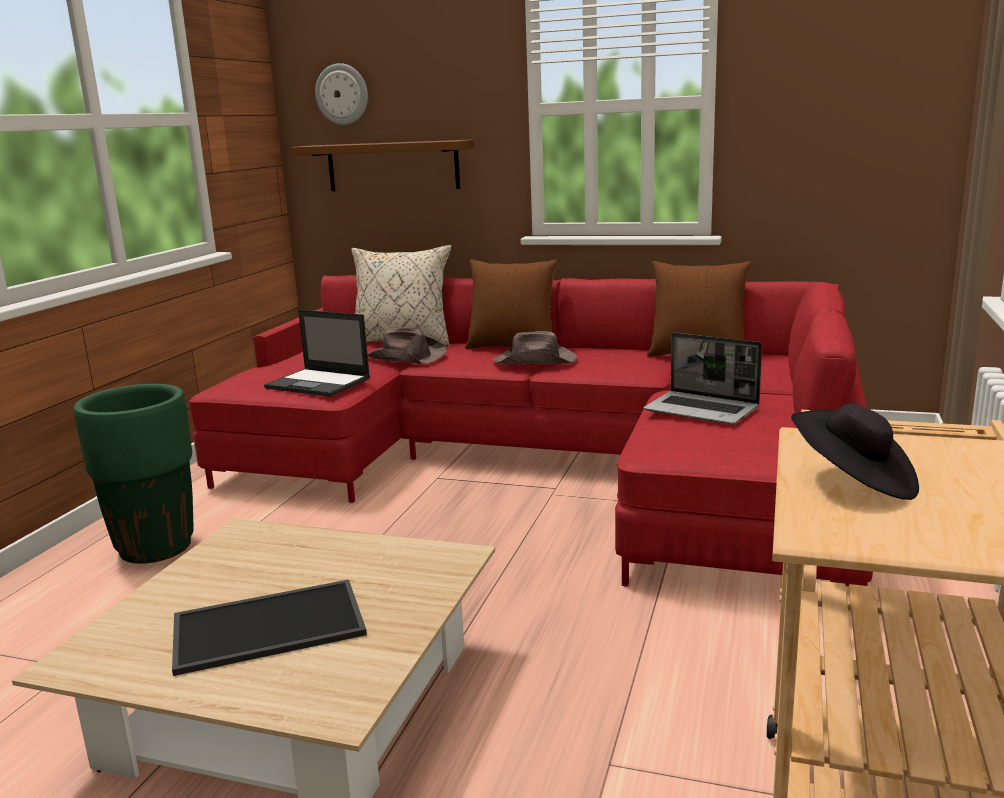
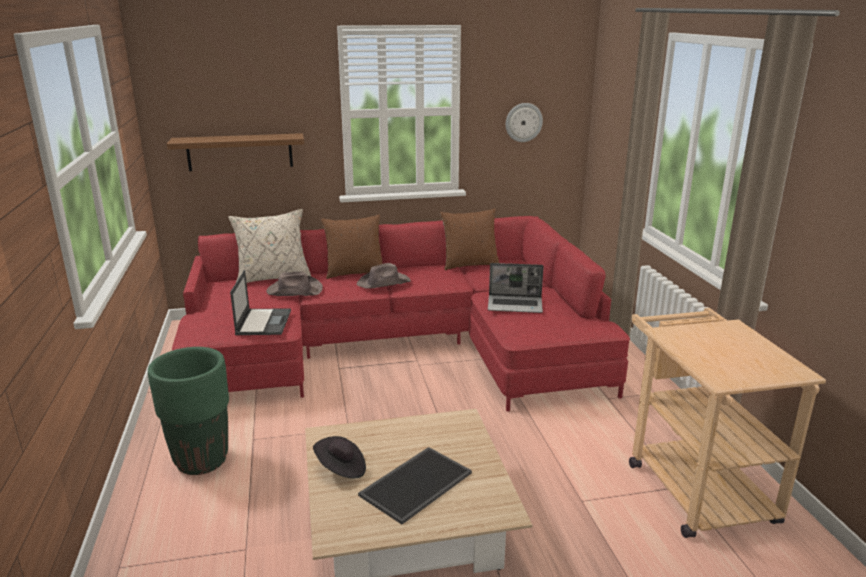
camera: 30 degrees left, 5 degrees up
(319, 383) = (263, 322): laptop -> laptop turned 90 degrees counterclockwise
(342, 94) = (196, 101): wall clock -> wall clock (523, 122)
(853, 482) = (704, 353): black hat -> black hat (341, 469)

